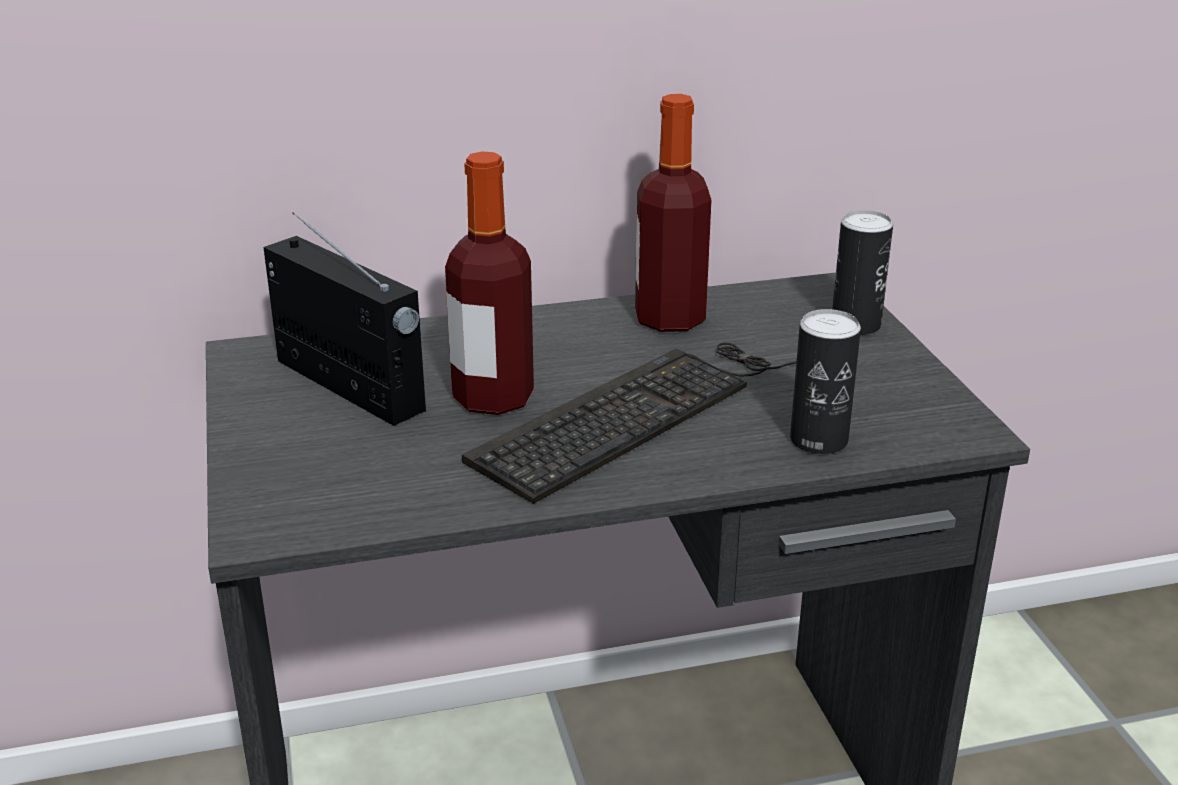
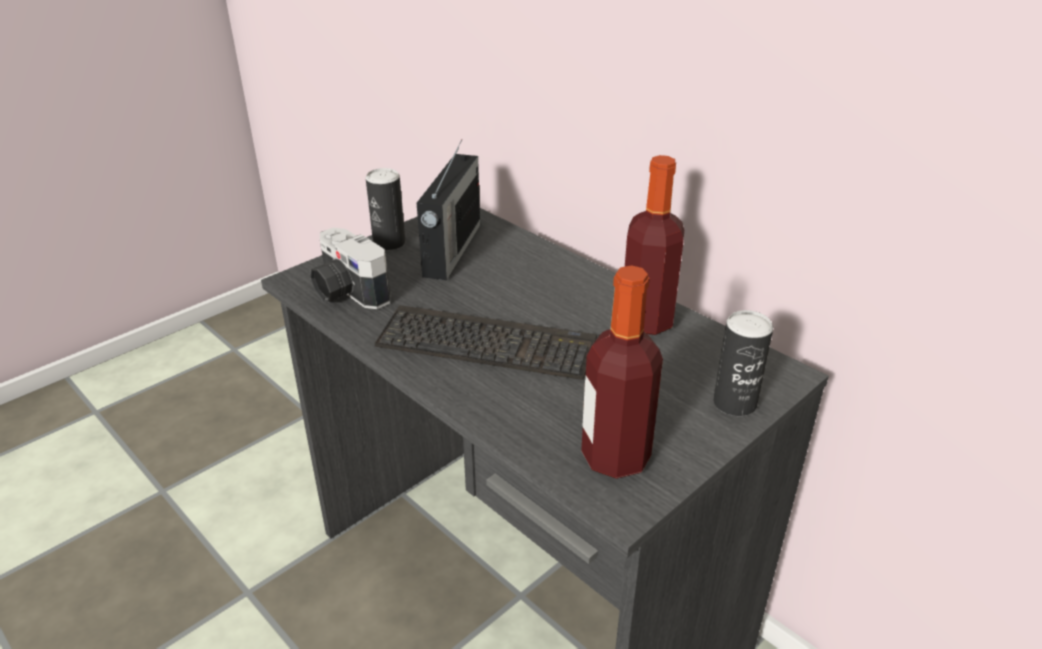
camera: 60 degrees right, 5 degrees up
(358, 495) = (346, 292): none -> camera
(493, 398) = (479, 295): bottle -> bottle (615, 457)
(818, 440) = (540, 432): can -> can (389, 243)

